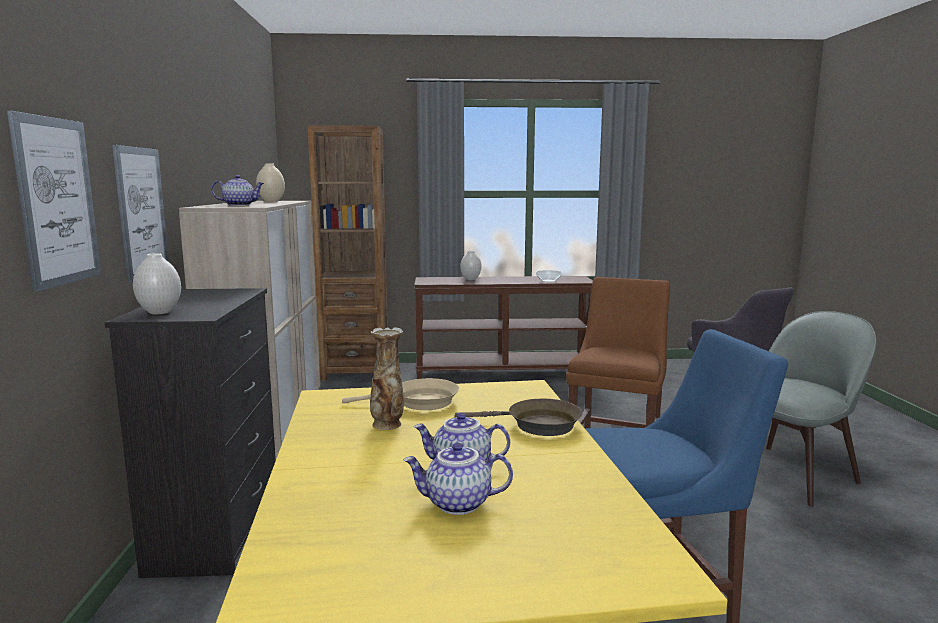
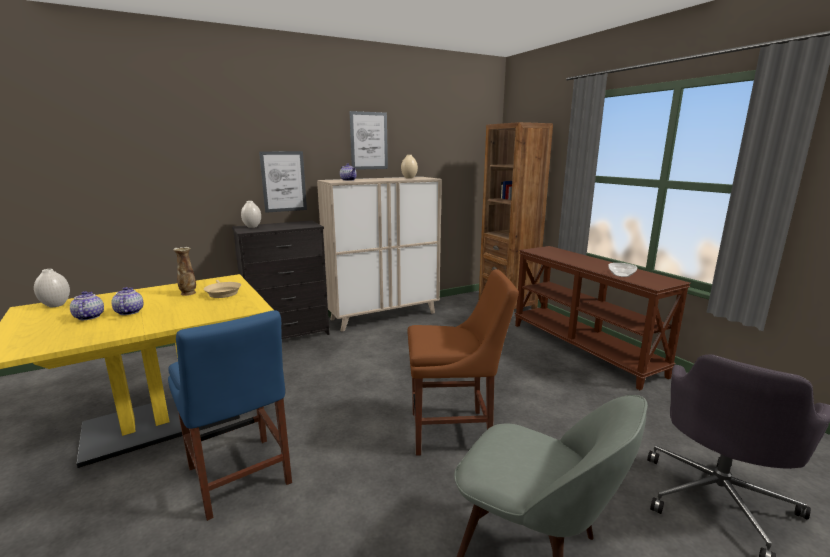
camera: 65 degrees right, 5 degrees up
(57, 201) = (212, 176): picture -> picture (369, 141)
(471, 279) = (572, 256): white vase -> white vase (56, 305)
(537, 425) = (185, 317): brown frying pan -> none

